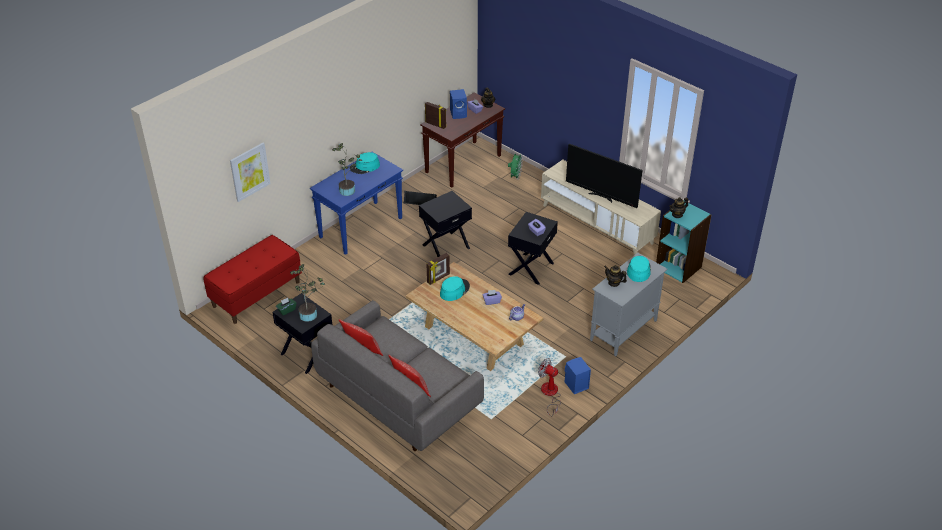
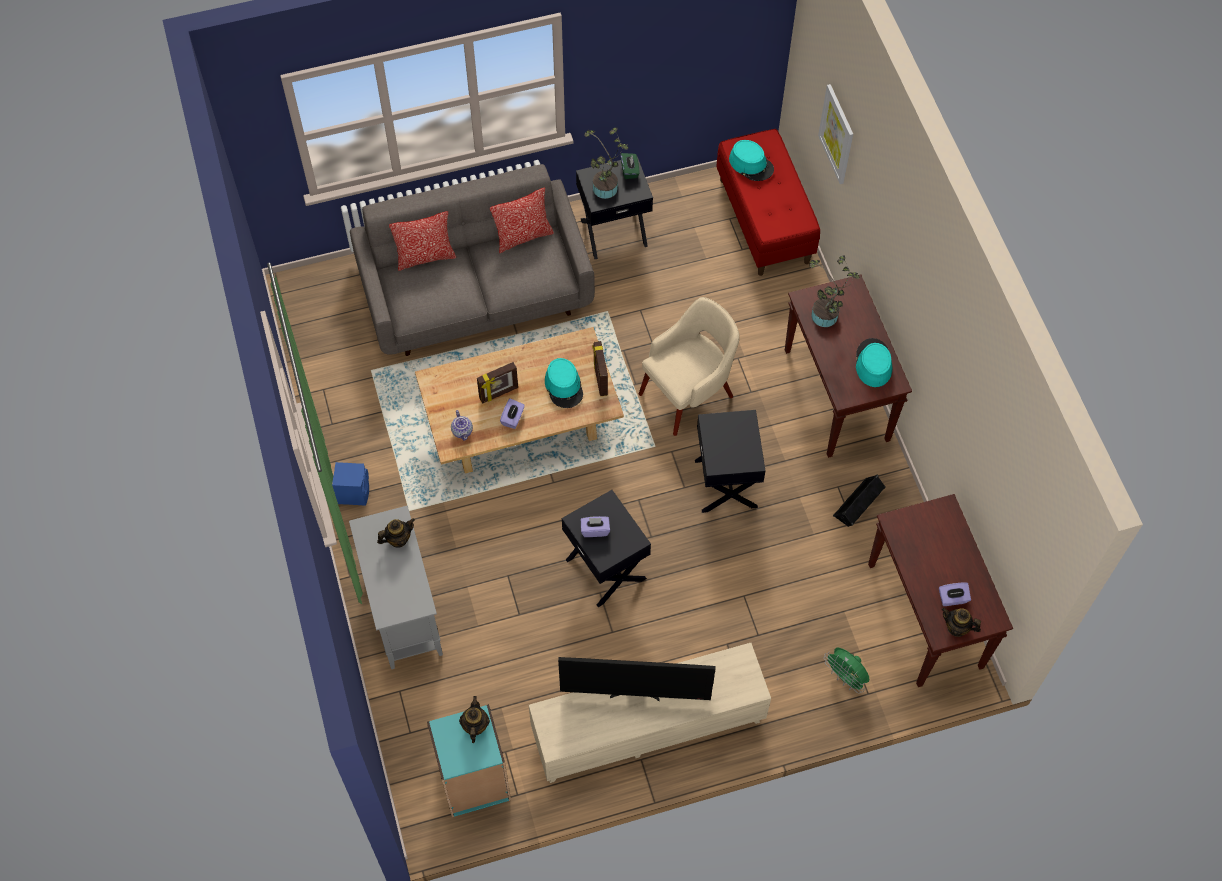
camera: 120 degrees right, 20 degrees up
(361, 227) = (837, 396): blue console table -> brown console table
(401, 279) = (688, 394): none -> beige armchair
(436, 124) = (938, 515): picture frame -> picture frame (499, 393)
(459, 114) = (953, 567): blue speaker -> none
(550, 394) = (361, 455): fan -> none
(601, 196) = (635, 694): television -> television turned 150 degrees counterclockwise
(638, 270) = (399, 588): turquoise hat -> turquoise hat (751, 164)

